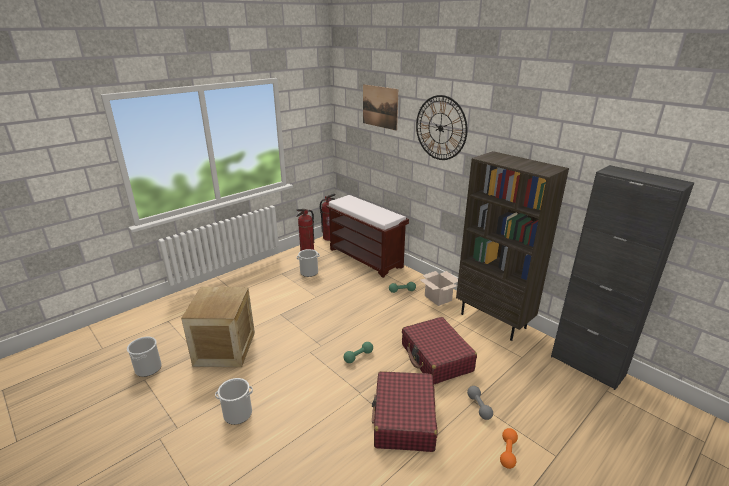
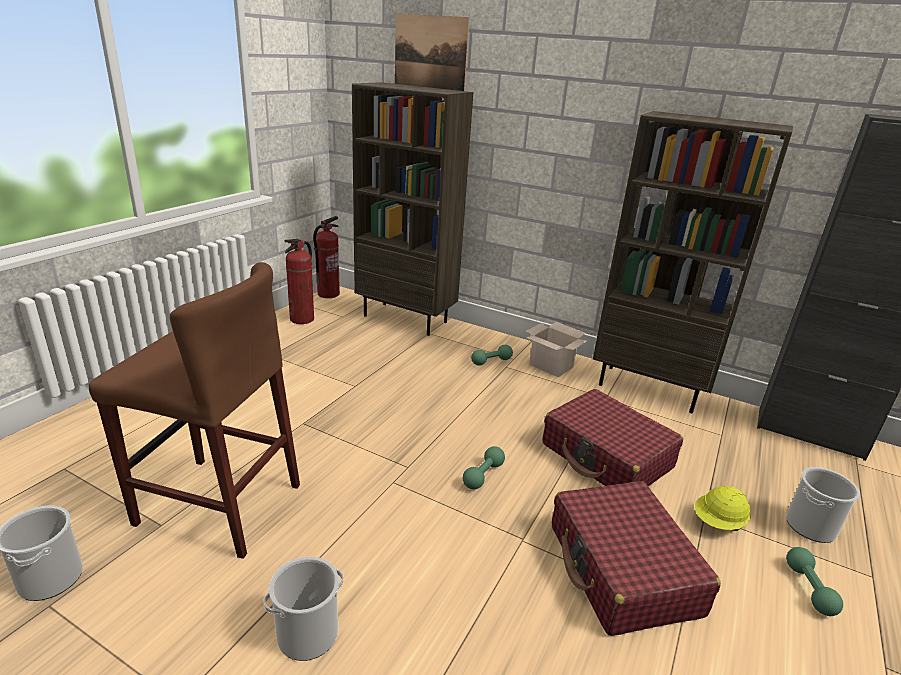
camera: 20 degrees left, 0 degrees up
(225, 349) = (219, 504): crate -> brown stool
(309, 272) = (321, 349): bucket -> bucket (810, 526)
(366, 258) = (406, 319): brown bench -> brown bookcase
(440, 128) = (552, 81): wall clock -> none
(479, 407) = (718, 523): grey dumbbell -> yellow hard hat
(508, 452) = (809, 589): orange dumbbell -> green dumbbell

